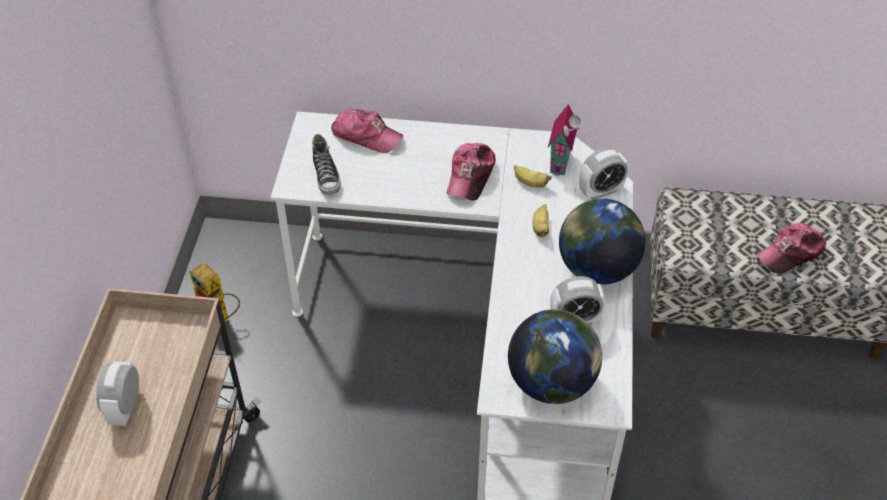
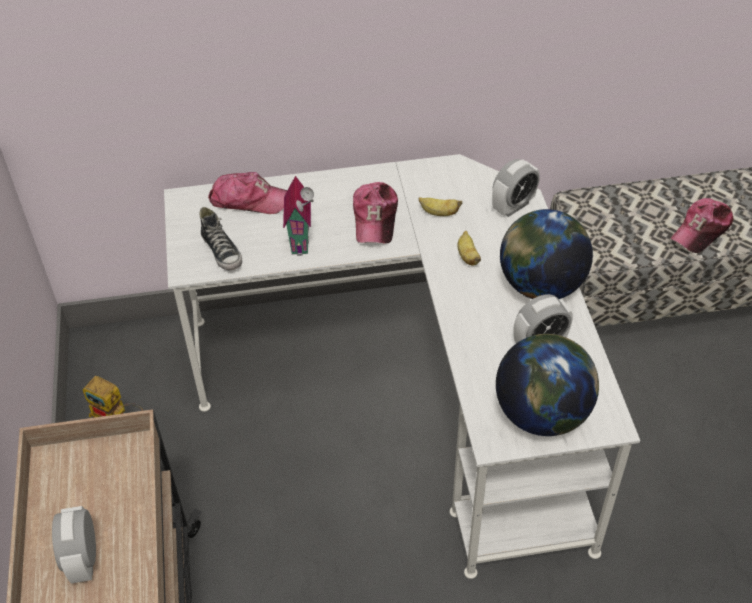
camera: 15 degrees left, 0 degrees up
(562, 163) = (463, 186): toy house -> toy house (302, 241)

